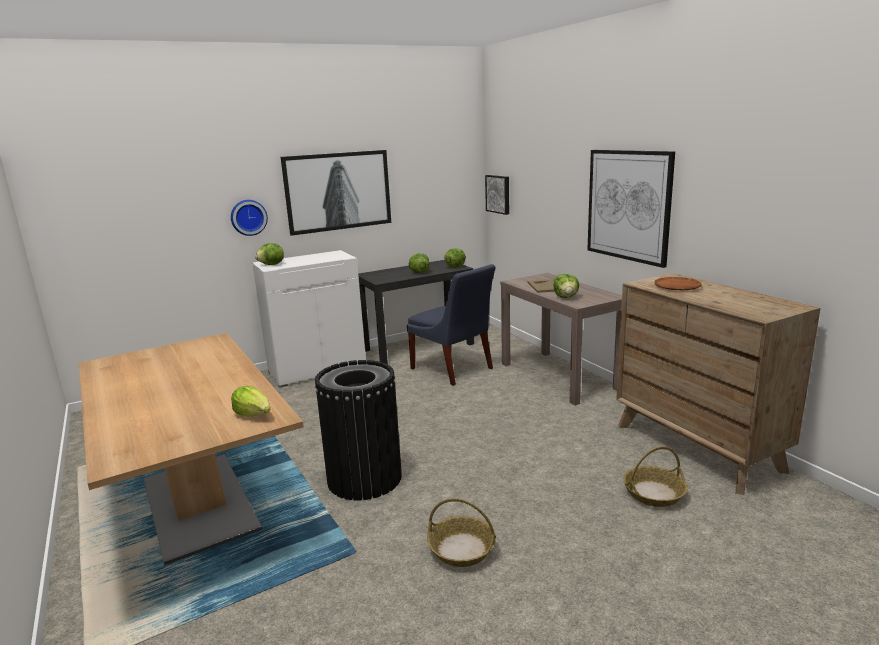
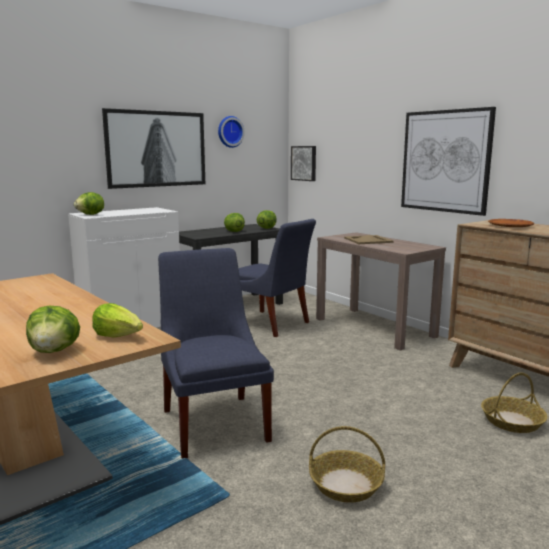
camera: 10 degrees left, 5 degrees down
(248, 217) = (66, 167): wall clock -> wall clock (229, 131)
(365, 478) = (214, 422): black trash can -> blue chair
(566, 297) = (388, 247): lettuce -> lettuce (55, 351)

